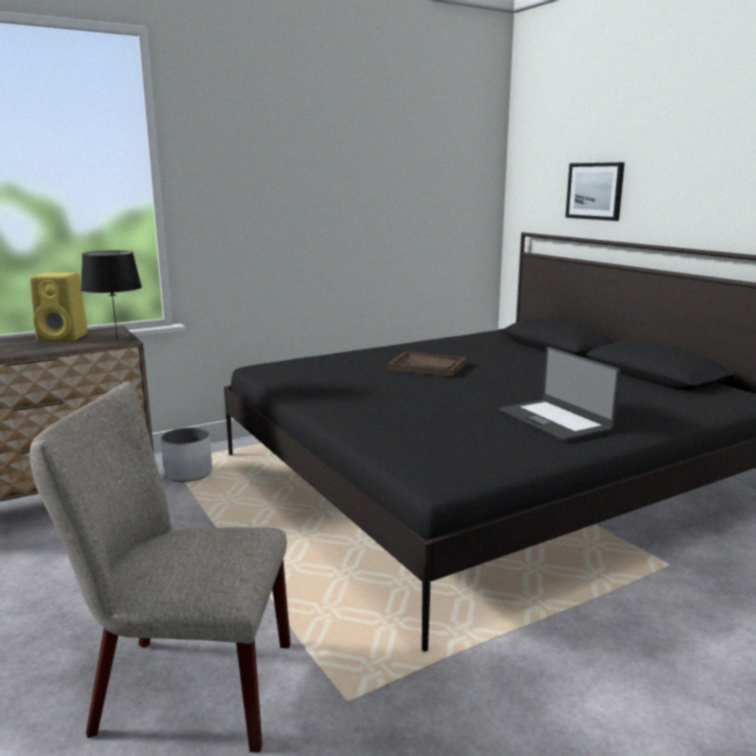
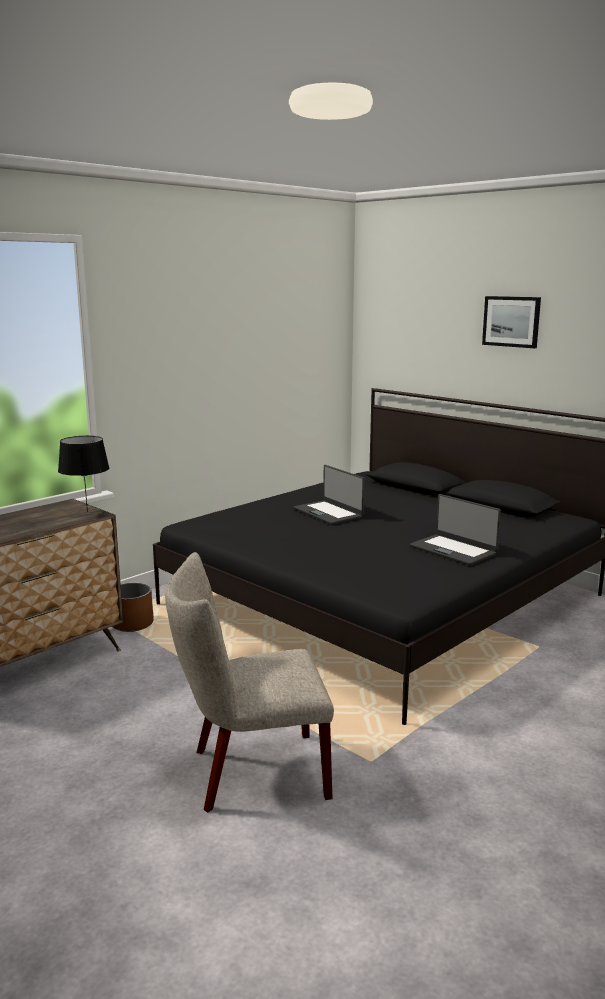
camera: 15 degrees left, 0 degrees up
(64, 337) = (37, 514): yellow speaker -> none
(188, 473) = (132, 623): white planter -> brown planter
(427, 366) = (329, 513): brown tray -> laptop
(595, 191) = (437, 357): picture -> picture (511, 321)

